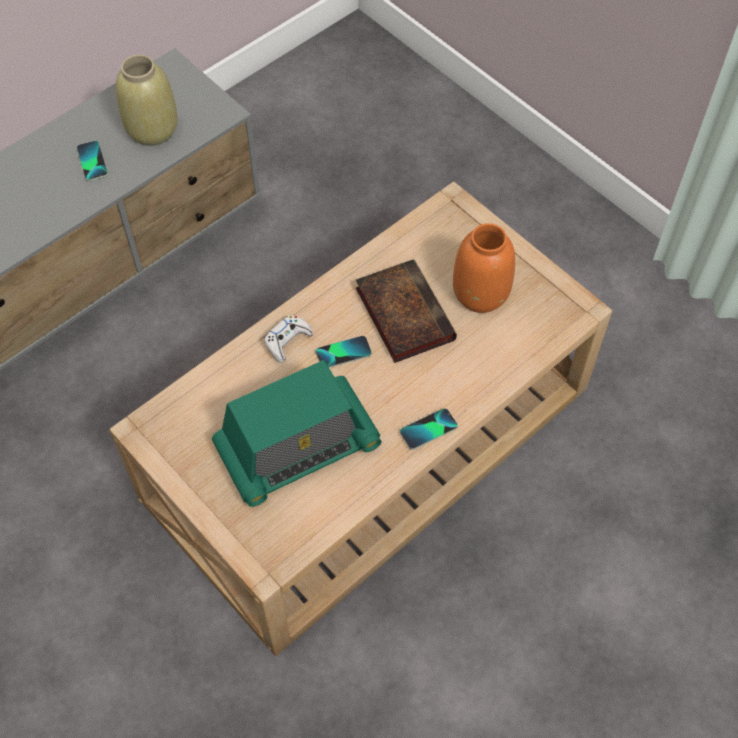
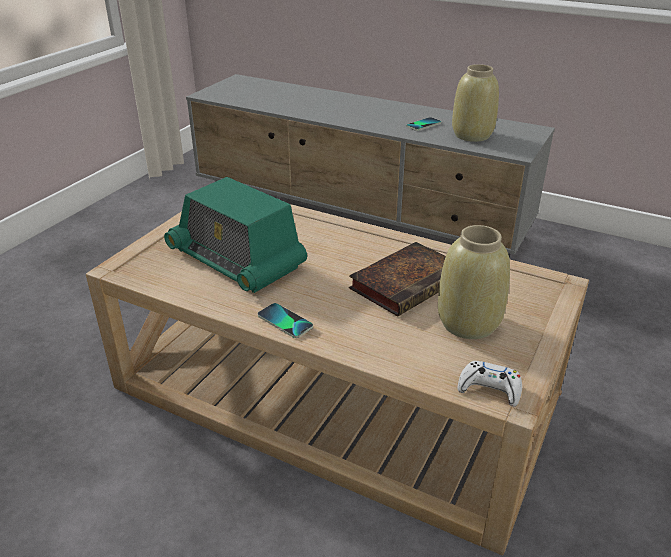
camera: 70 degrees right, 25 degrees down
(287, 341) = (336, 233): white game controller -> white game controller (489, 389)
(343, 353) = (343, 261): phone -> none
(480, 293) = (469, 323): orange vase -> beige vase

